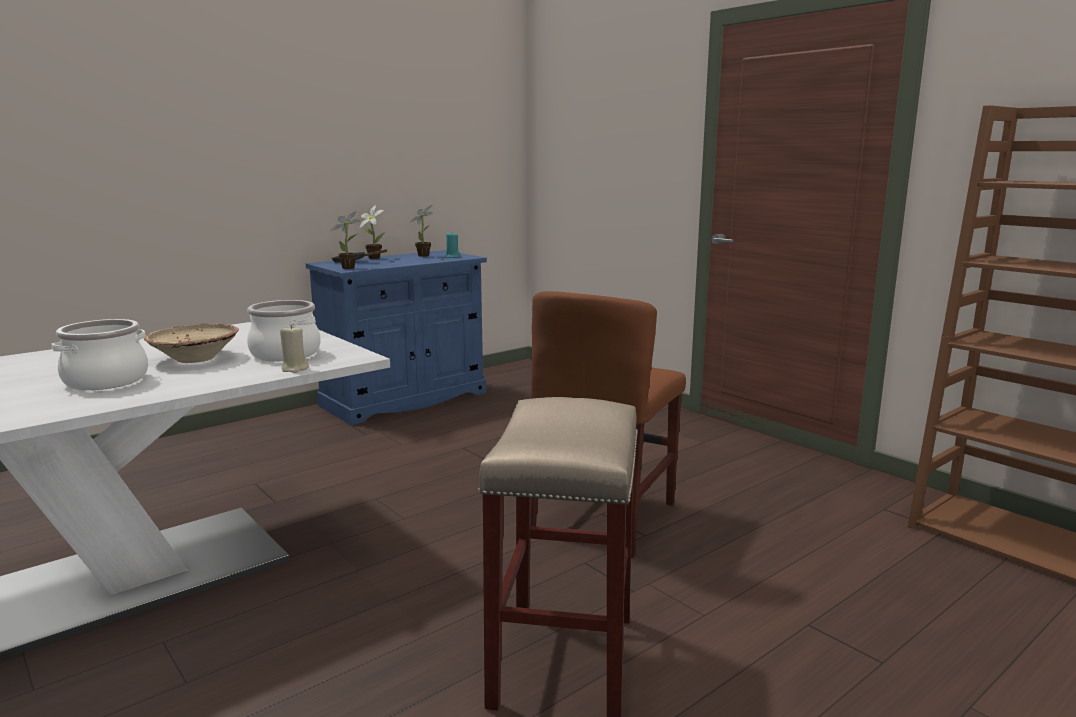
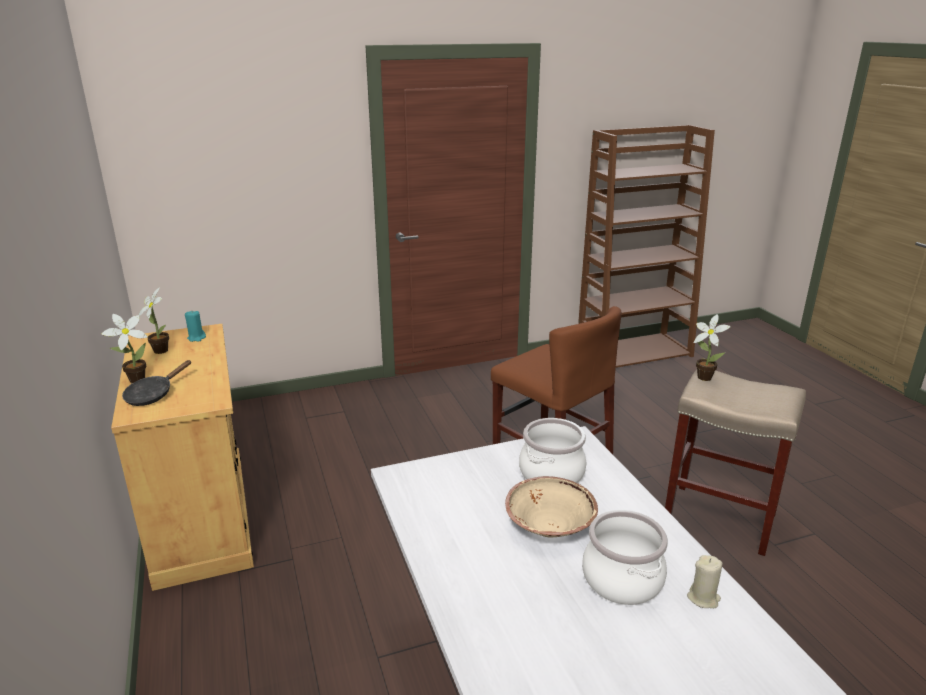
camera: 70 degrees left, 10 degrees up
(295, 369) = (607, 470): beige candle -> beige candle (703, 598)
(350, 268) = (202, 399): potted plant -> potted plant (703, 376)
(404, 399) = (202, 517): blue cabinet -> beige cabinet

